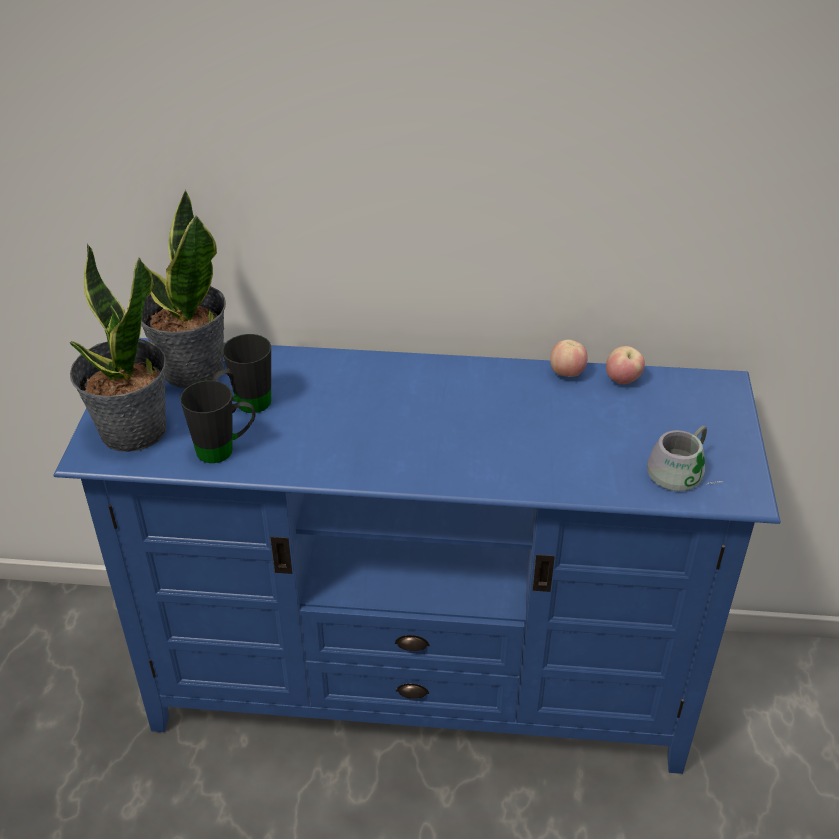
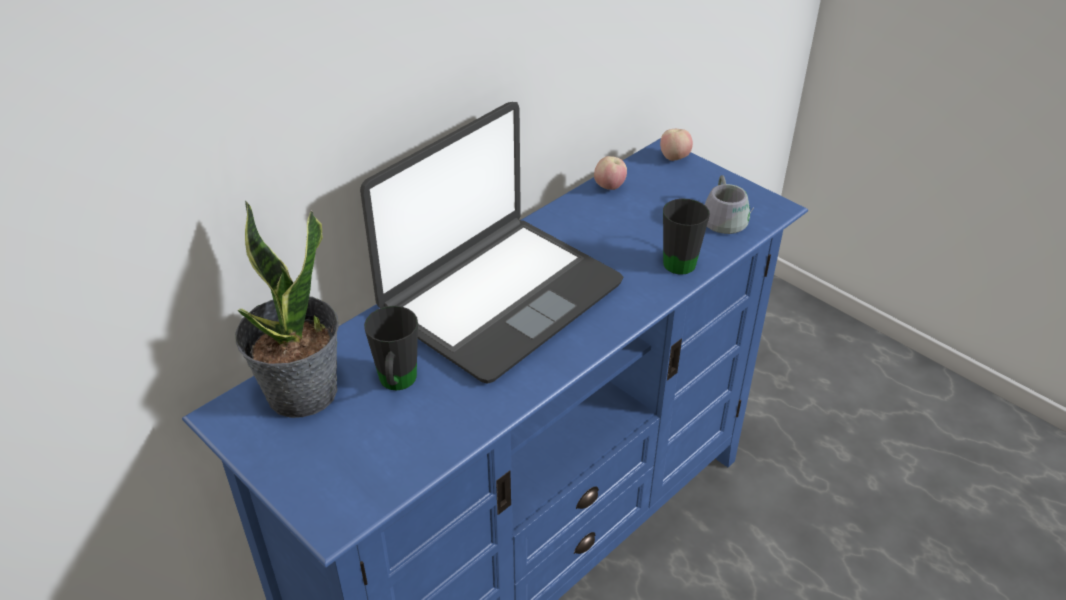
camera: 50 degrees left, 0 degrees up
(133, 431) = (337, 475): potted plant -> none
(225, 450) = (438, 426): black mug -> black mug (683, 259)
(399, 400) = (499, 297): none -> laptop
(567, 374) = (572, 205): apple -> apple (674, 158)

